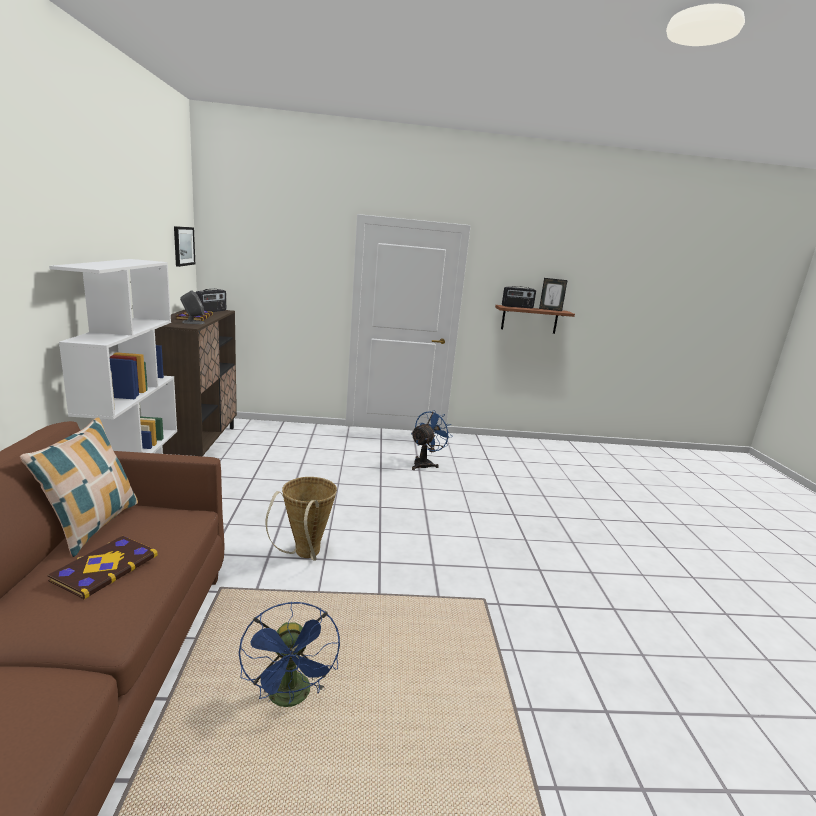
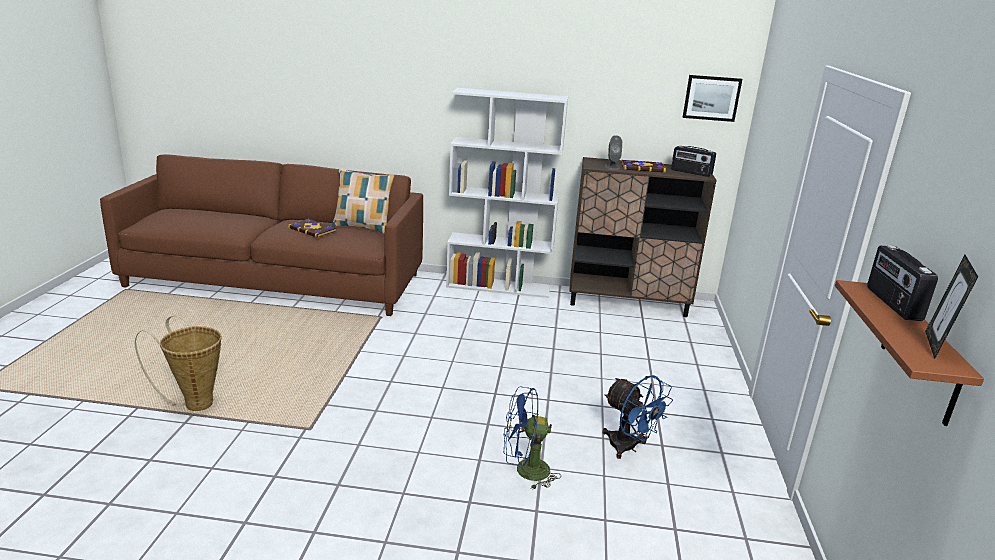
camera: 100 degrees right, 5 degrees up
(291, 698) = (266, 338): blue fan -> blue fan (525, 471)
(304, 555) = (412, 347): basket -> basket (194, 403)

